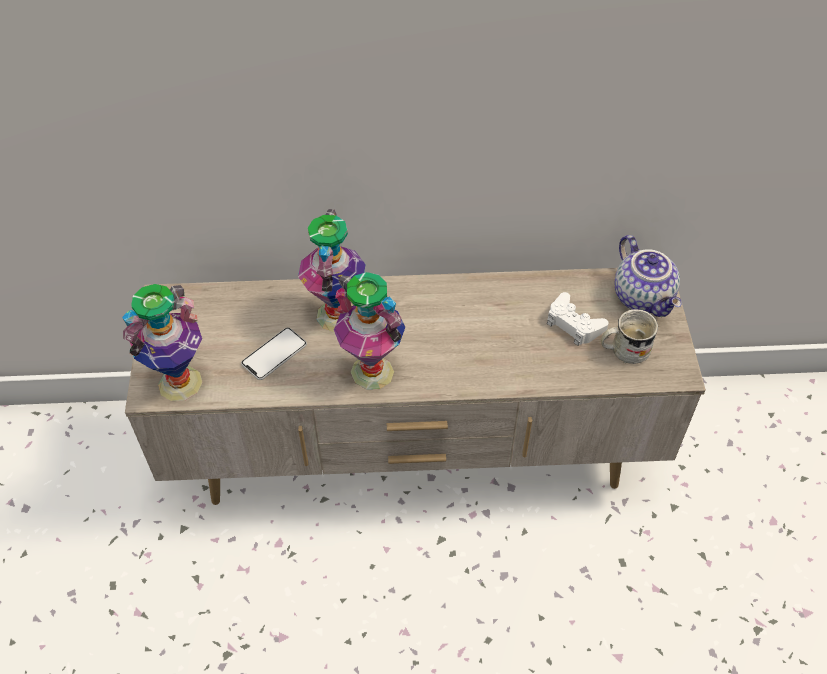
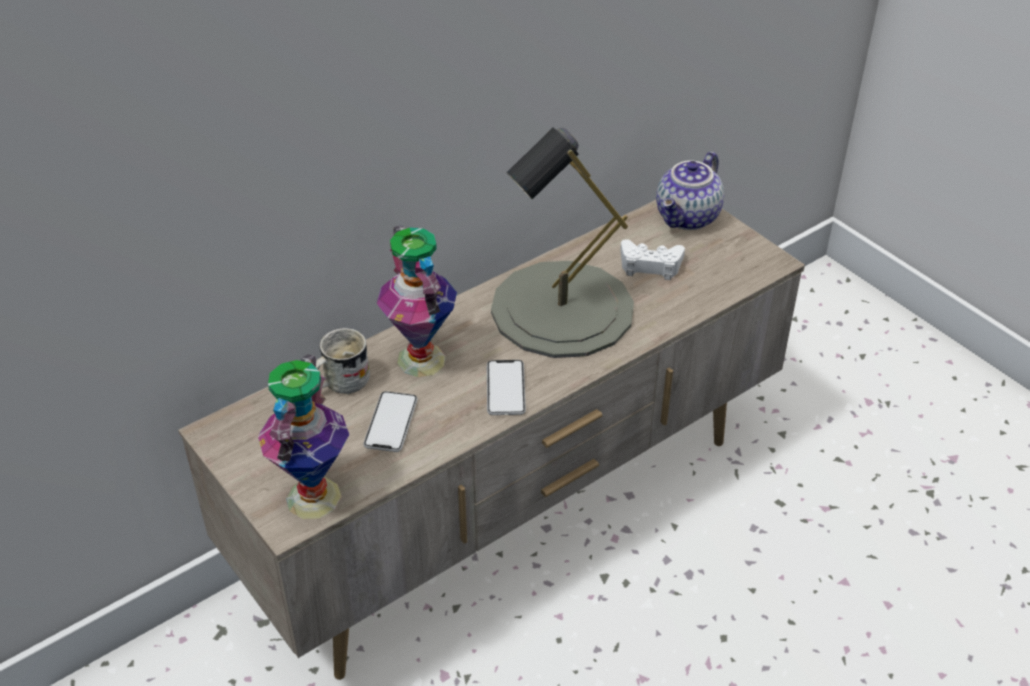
camera: 35 degrees left, 10 degrees down
(373, 371) = (505, 388): vase -> phone
(471, 327) = (562, 309): none -> grey table lamp
(623, 350) = (711, 265): white mug -> white mug (340, 383)
(644, 297) = (688, 218): teapot -> teapot turned 90 degrees clockwise

